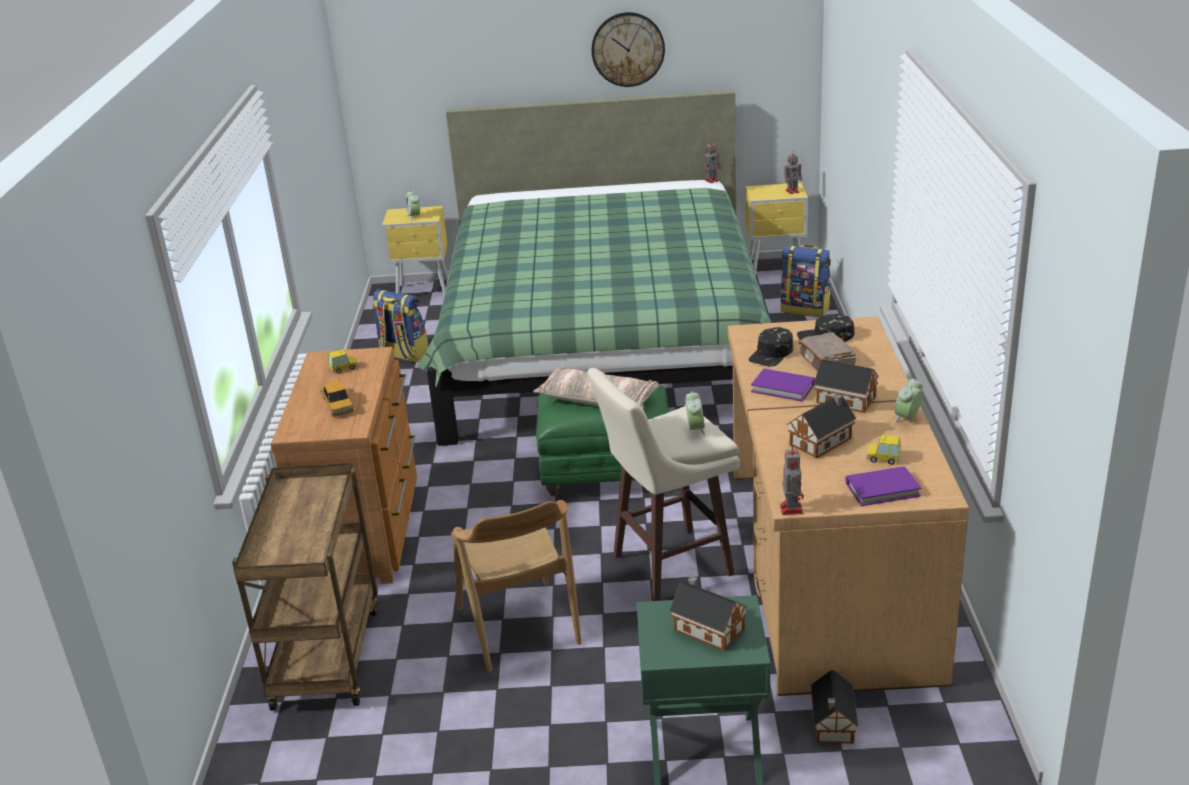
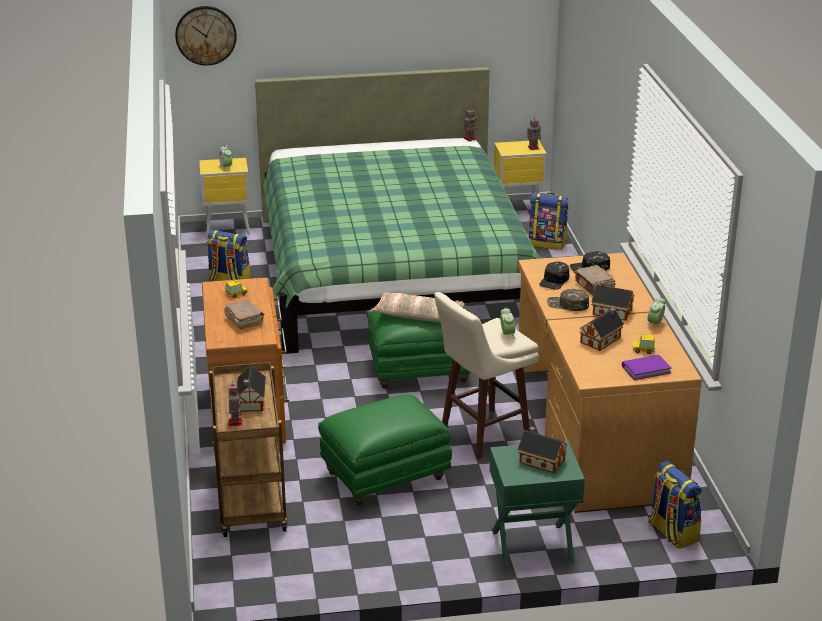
camera: 10 degrees left, 0 degrees up
(338, 404) = (244, 320): toy car -> brown book
(518, 626) = (384, 477): brown chair -> green ottoman
(628, 49) = (404, 33): wall clock -> wall clock (206, 35)
(783, 388) = (567, 304): purple book -> green cap
(791, 508) = (589, 382): toy robot -> toy robot (235, 422)
(832, 725) = (613, 528): toy house -> toy house (251, 402)
(921, 738) = (672, 533): none -> backpack

